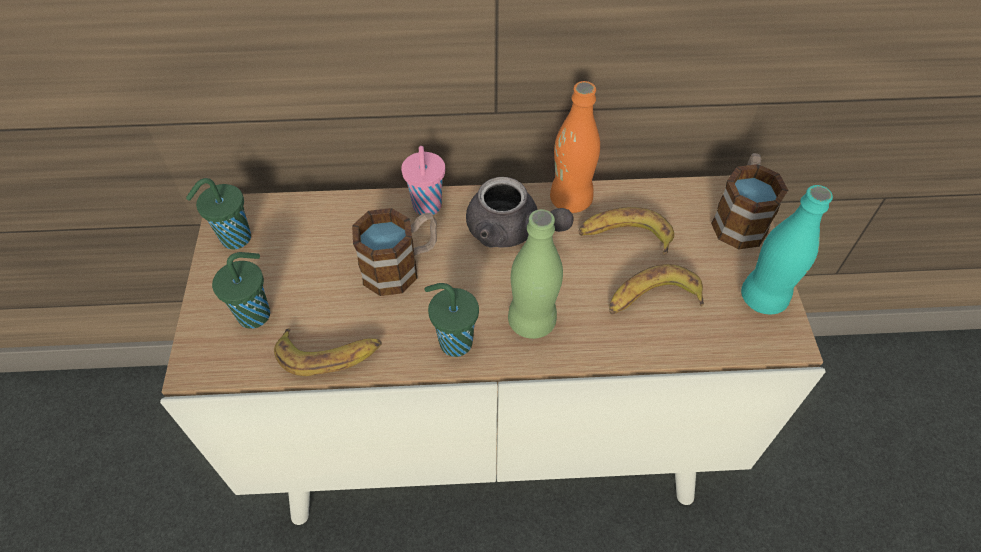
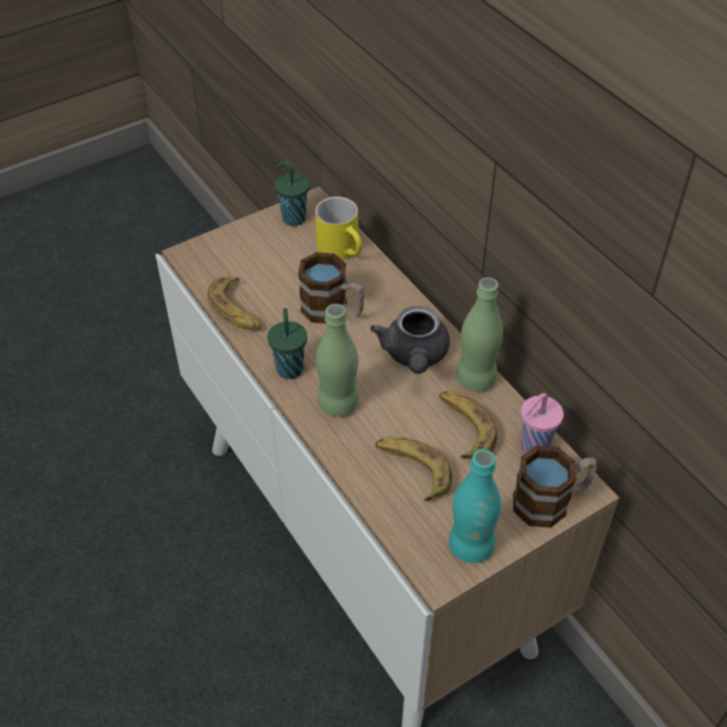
camera: 60 degrees right, 5 degrees down
(256, 314) = (242, 260): green cup -> none
(323, 218) = (343, 250): none -> yellow mug
(427, 207) = (398, 299): pink cup -> pink cup (533, 446)
(570, 200) = (476, 378): orange bottle -> green bottle

